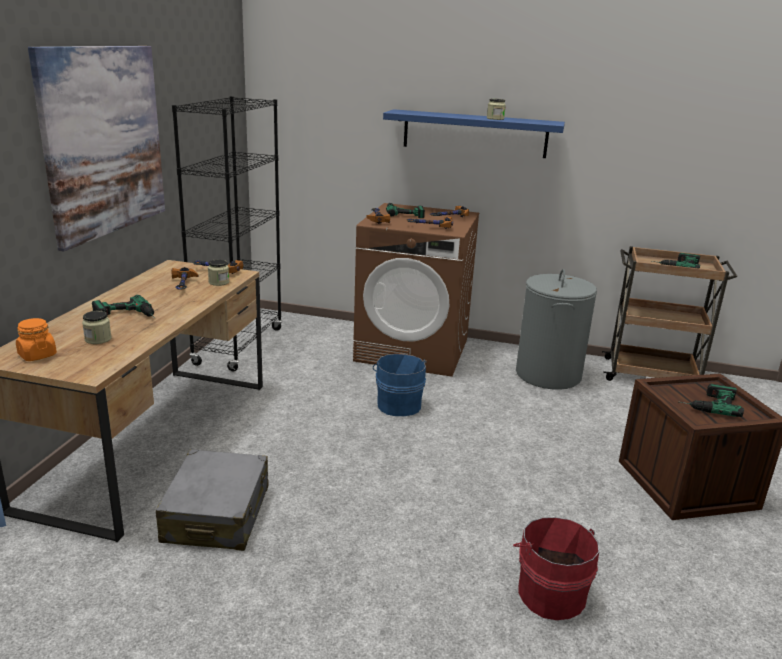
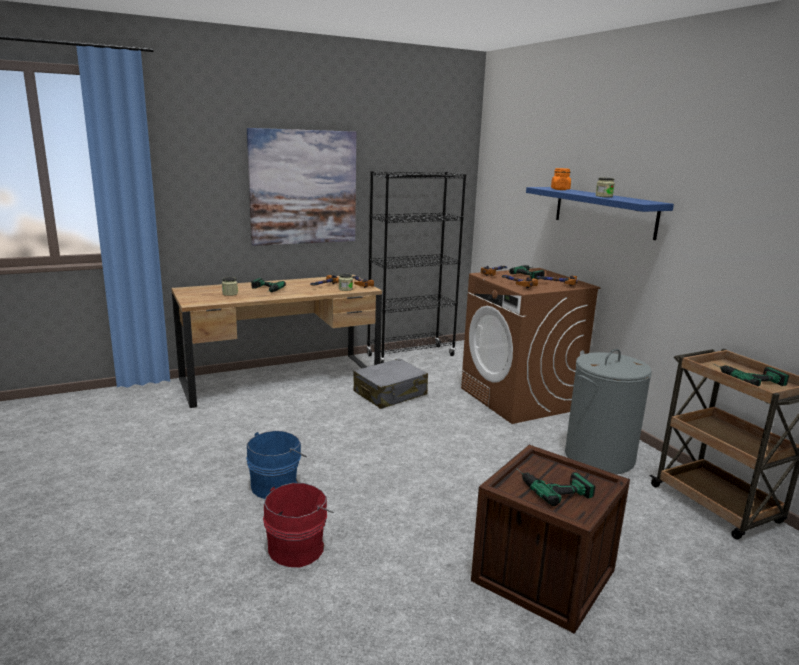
camera: 50 degrees right, 5 degrees down
(37, 355) = (196, 292): orange jar -> orange jar (560, 189)
(217, 514) = (240, 419): grey suitcase -> grey suitcase (390, 394)
(398, 404) = (436, 421): blue bucket -> blue bucket (277, 485)

